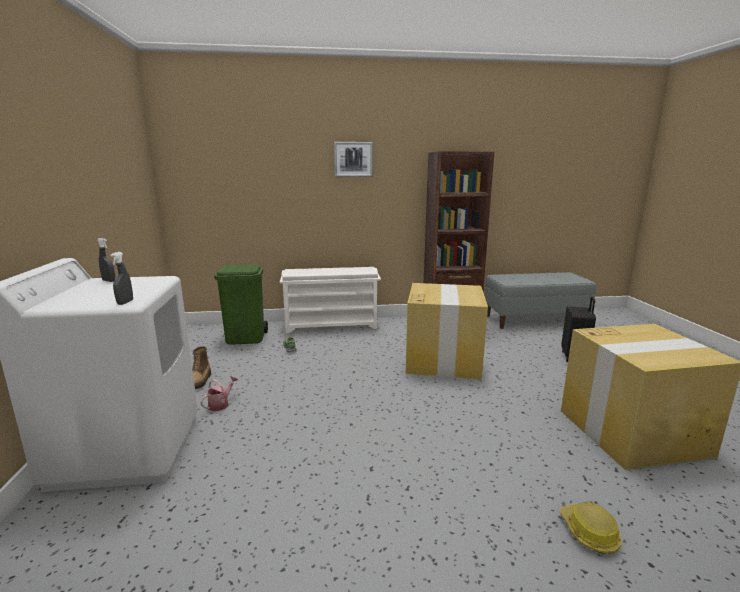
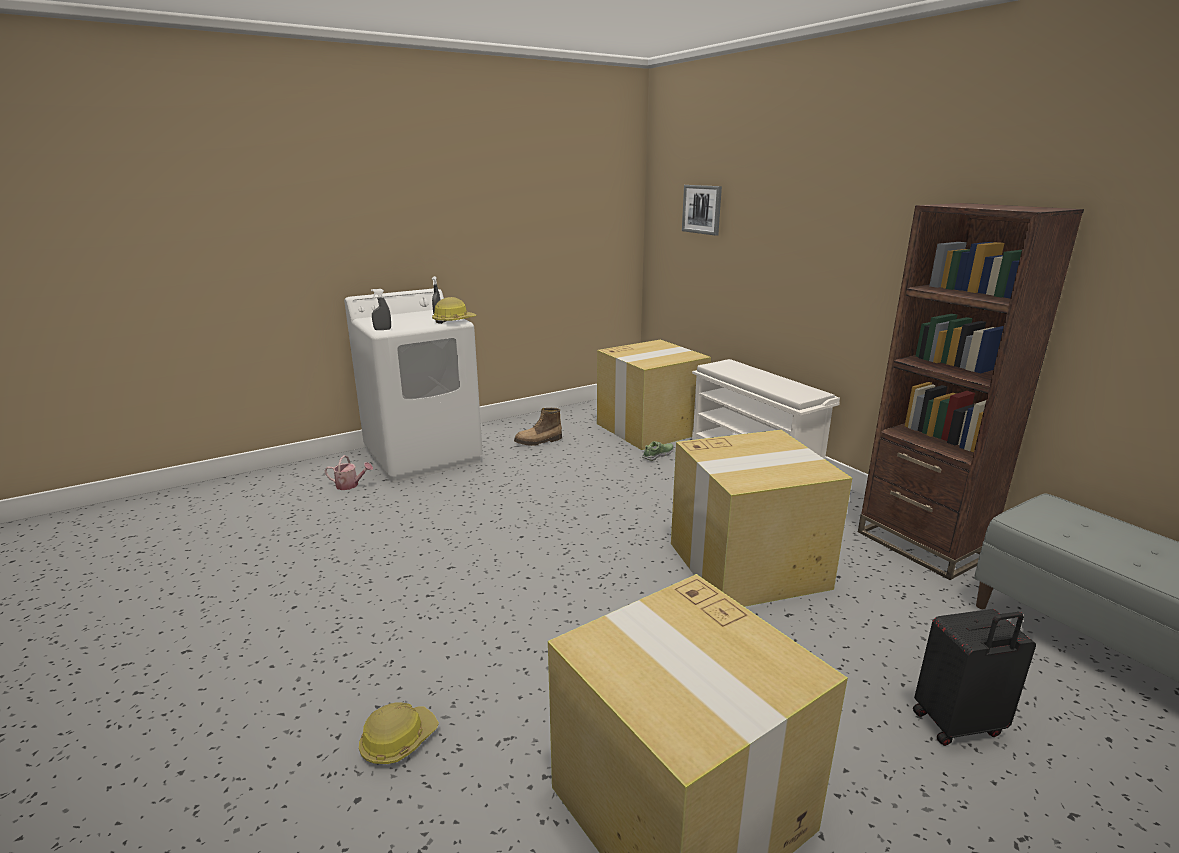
camera: 65 degrees right, 5 degrees up
(157, 279) = (453, 320): none -> hard hat
(221, 404) = (509, 464): watering can -> watering can (350, 485)
(246, 338) = (651, 428): green trash can -> cardboard box
(353, 159) = (837, 208): picture -> picture (702, 209)

